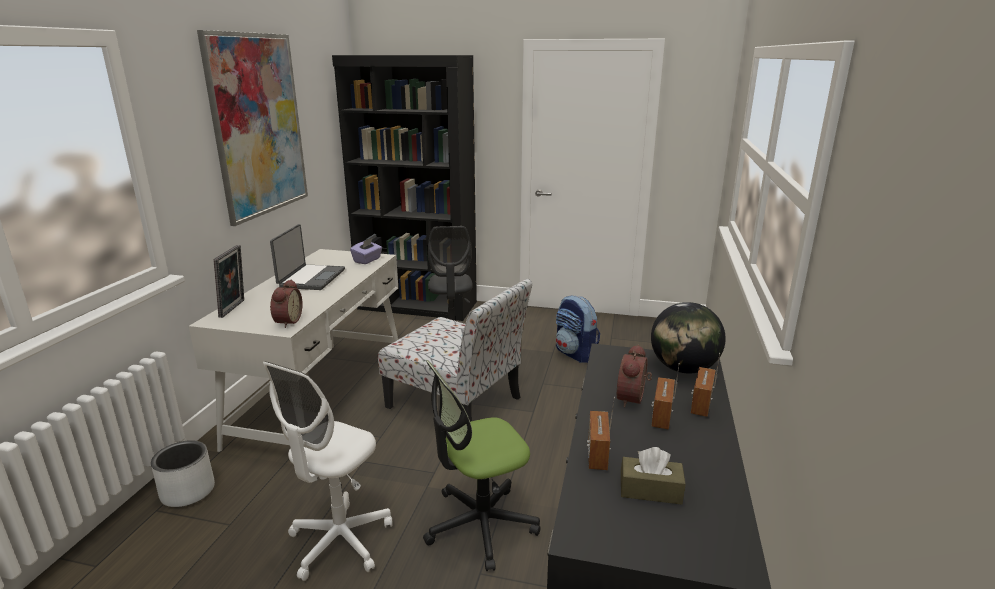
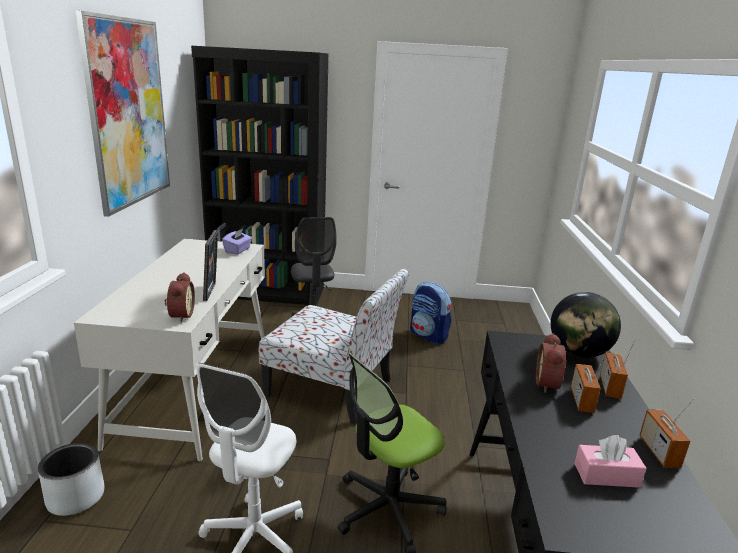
camera: 10 degrees left, 0 degrees up
(234, 308) = (118, 303): picture frame -> picture frame (212, 292)
(311, 278) = (187, 269): laptop -> none
(597, 454) = (543, 442): radio -> radio (658, 452)
(650, 490) = (606, 475): brown tissue box -> pink tissue box

